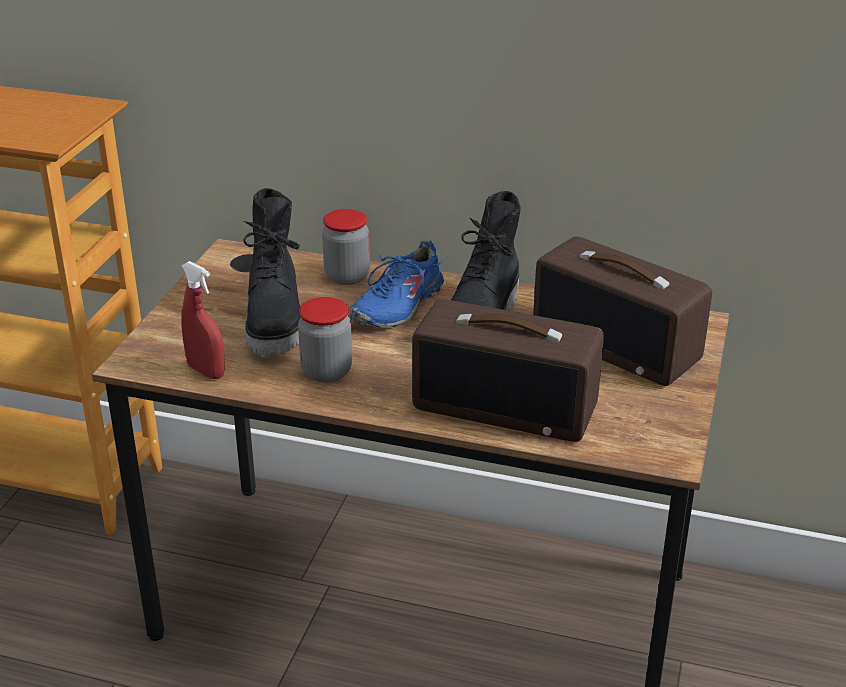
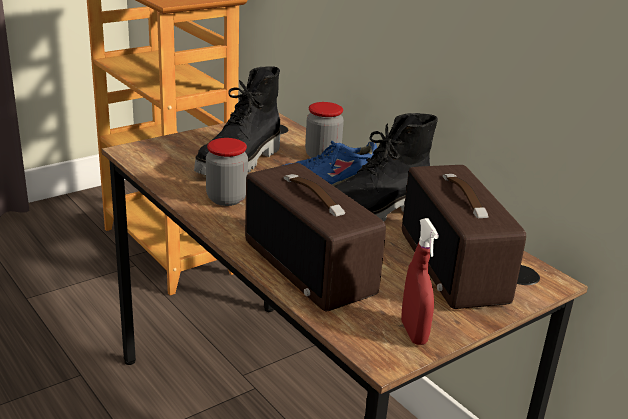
camera: 35 degrees right, 5 degrees down
(206, 371) = (159, 170): red spray bottle -> red spray bottle (413, 333)

